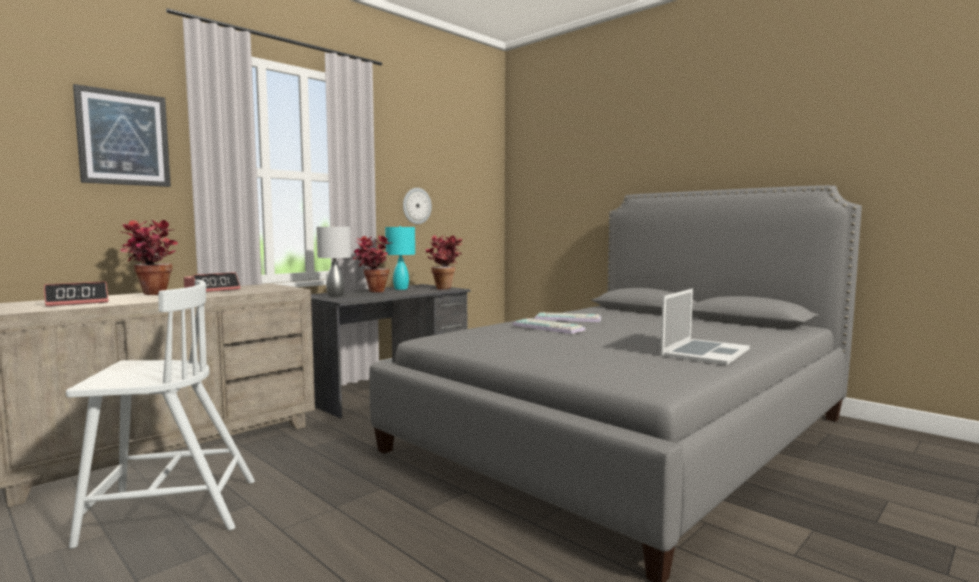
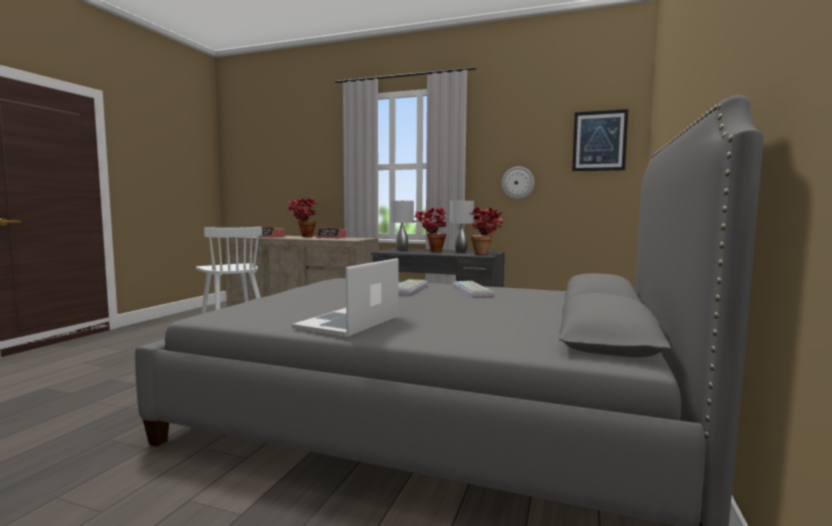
camera: 65 degrees right, 0 degrees up
(123, 138) = (322, 155): picture -> picture (599, 141)
(401, 289) = (460, 251): turquoise table lamp -> grey table lamp
(705, 352) = (349, 322): laptop -> laptop turned 105 degrees clockwise

